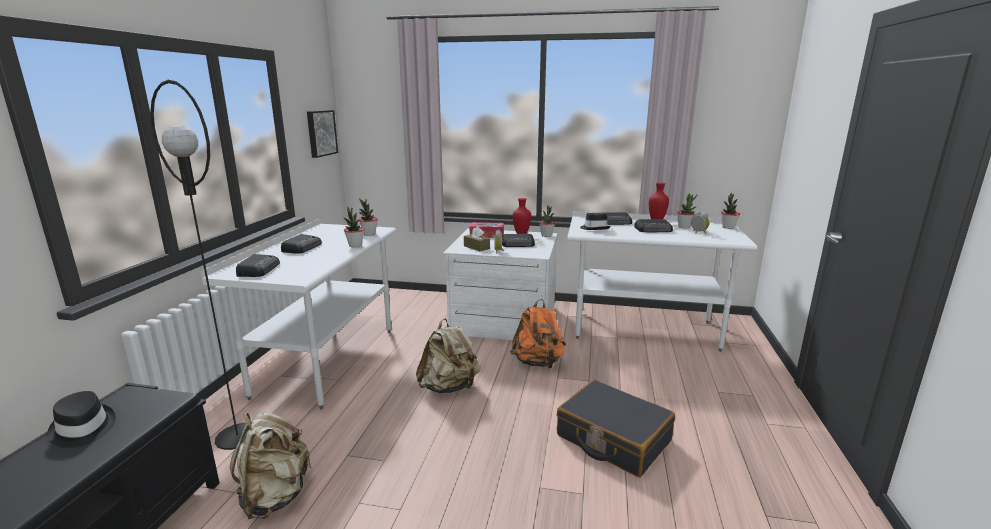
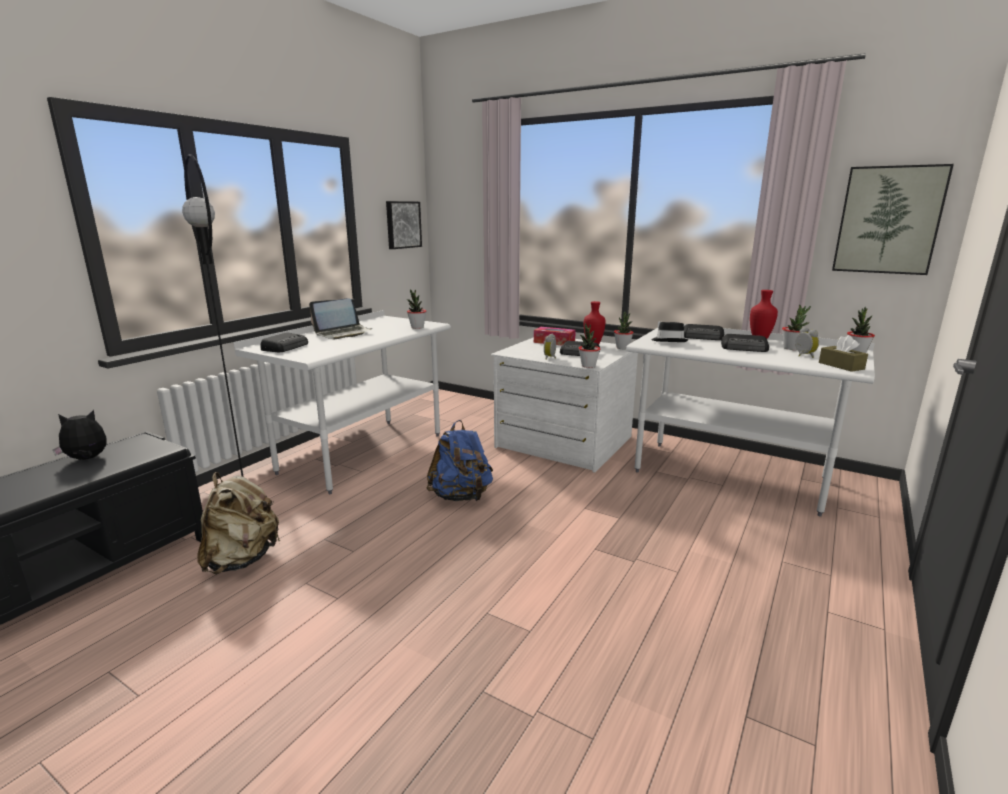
camera: 20 degrees right, 0 degrees up
(82, 429) = (87, 459): black hat -> plush toy
(302, 248) = (343, 333): radio -> laptop
(355, 245) = (392, 335): potted plant -> potted plant (588, 366)
(449, 387) = (461, 497): beige backpack -> blue backpack
(476, 247) = (530, 352): brown tissue box -> brown tissue box (841, 366)
(538, 363) = (573, 489): orange backpack -> none
(613, 439) = (605, 583): black suitcase -> none
(736, 128) = (888, 220): none -> picture

